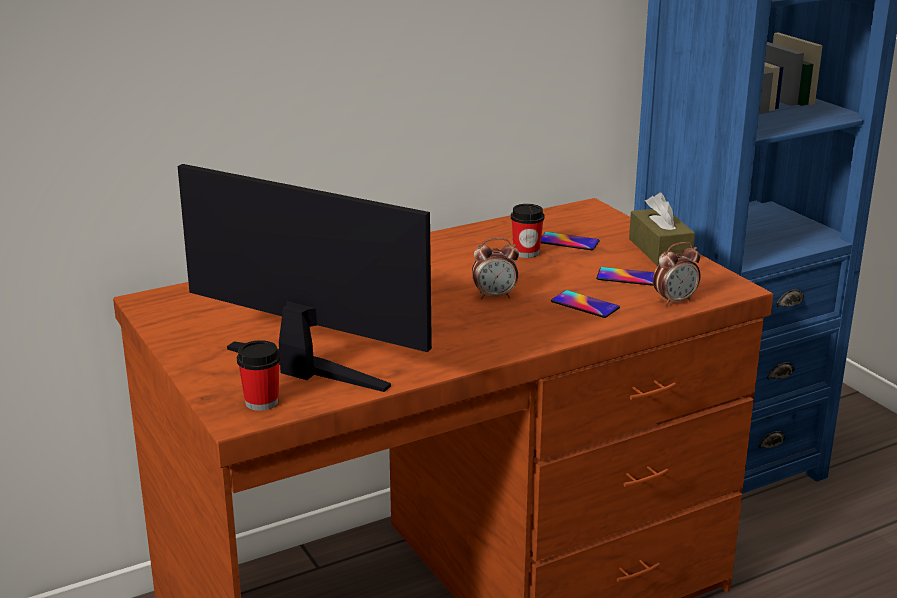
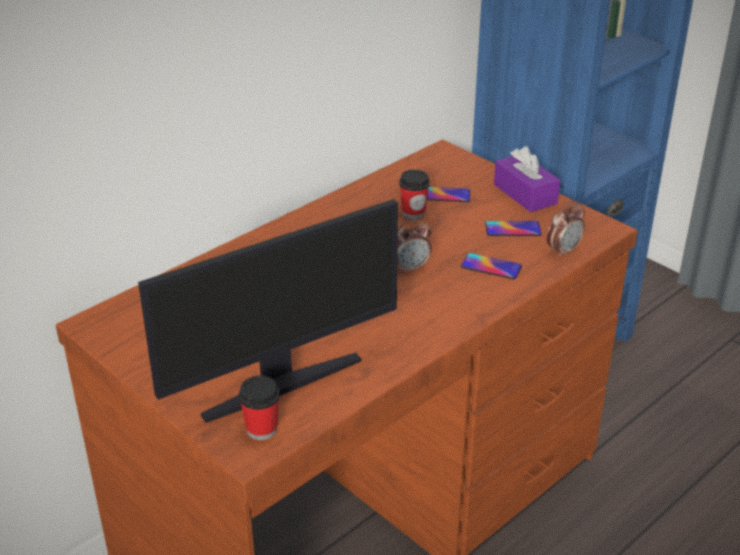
camera: 15 degrees left, 10 degrees up
(303, 370) = (280, 384): monitor -> monitor turned 135 degrees clockwise
(660, 250) = (525, 194): brown tissue box -> purple tissue box

